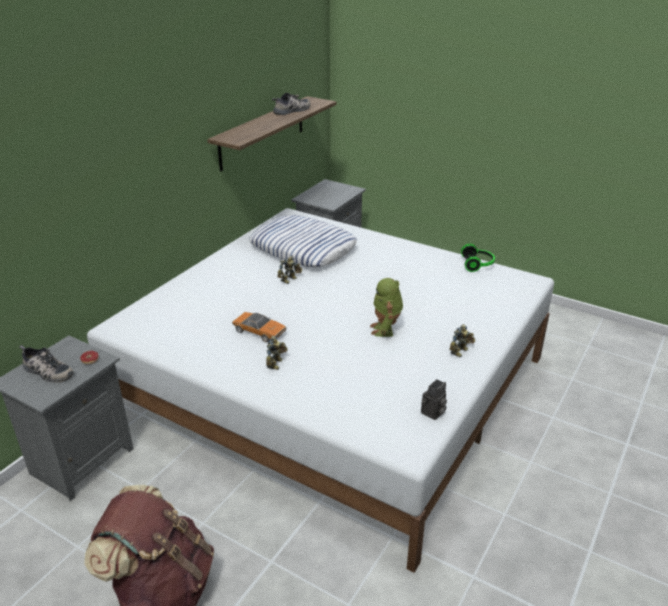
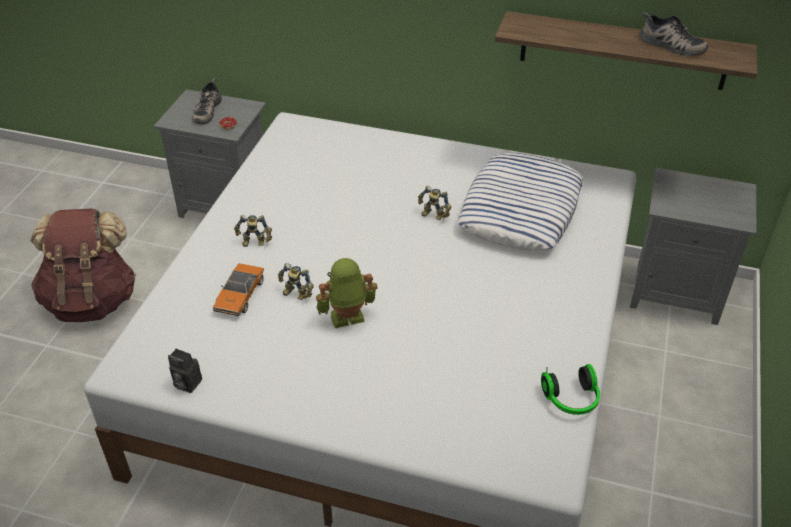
camera: 75 degrees right, 10 degrees up
(259, 331) = (311, 217): toy car -> toy car (239, 295)
(461, 351) = (318, 399): toy robot -> toy robot (295, 294)

